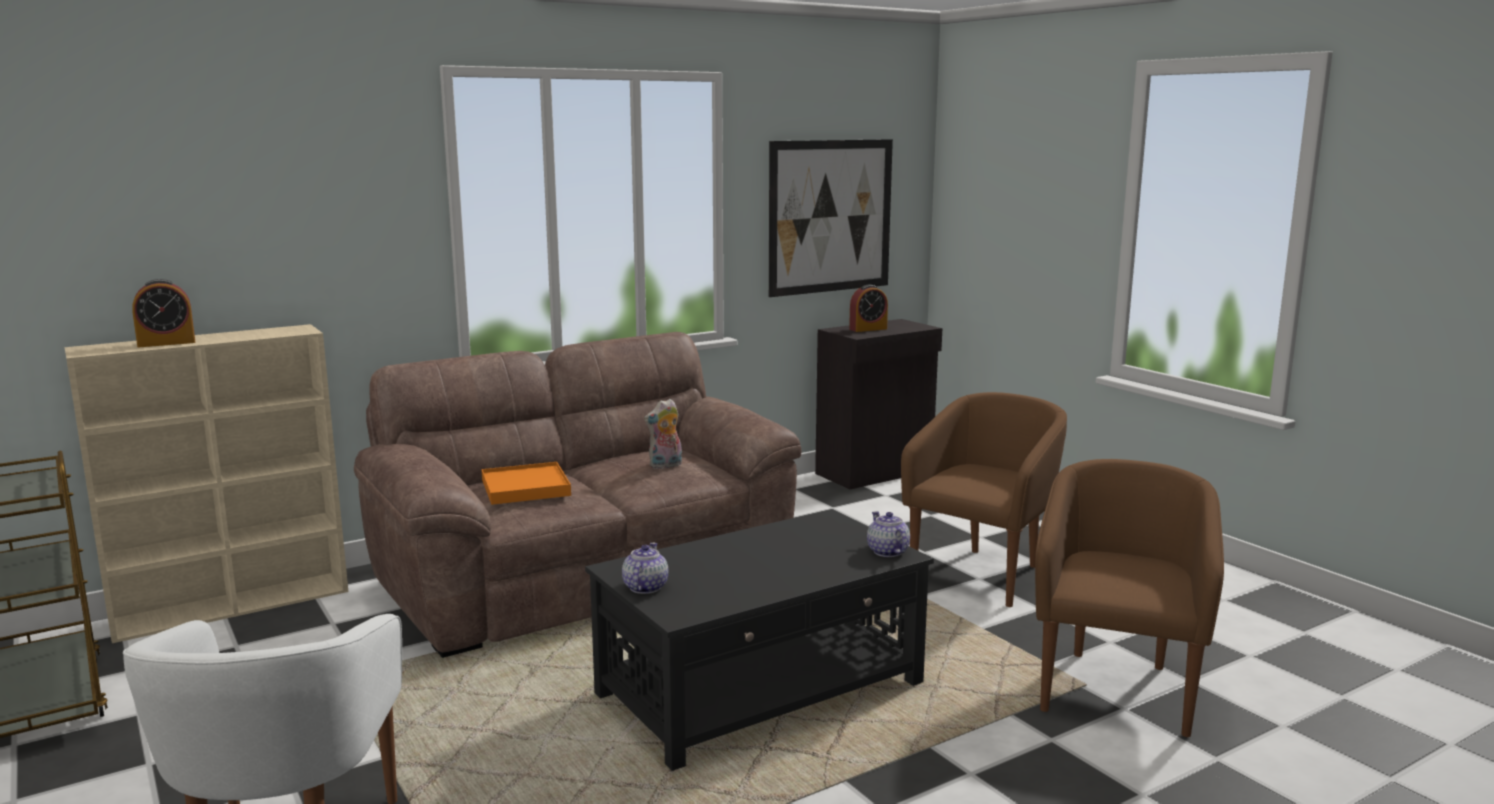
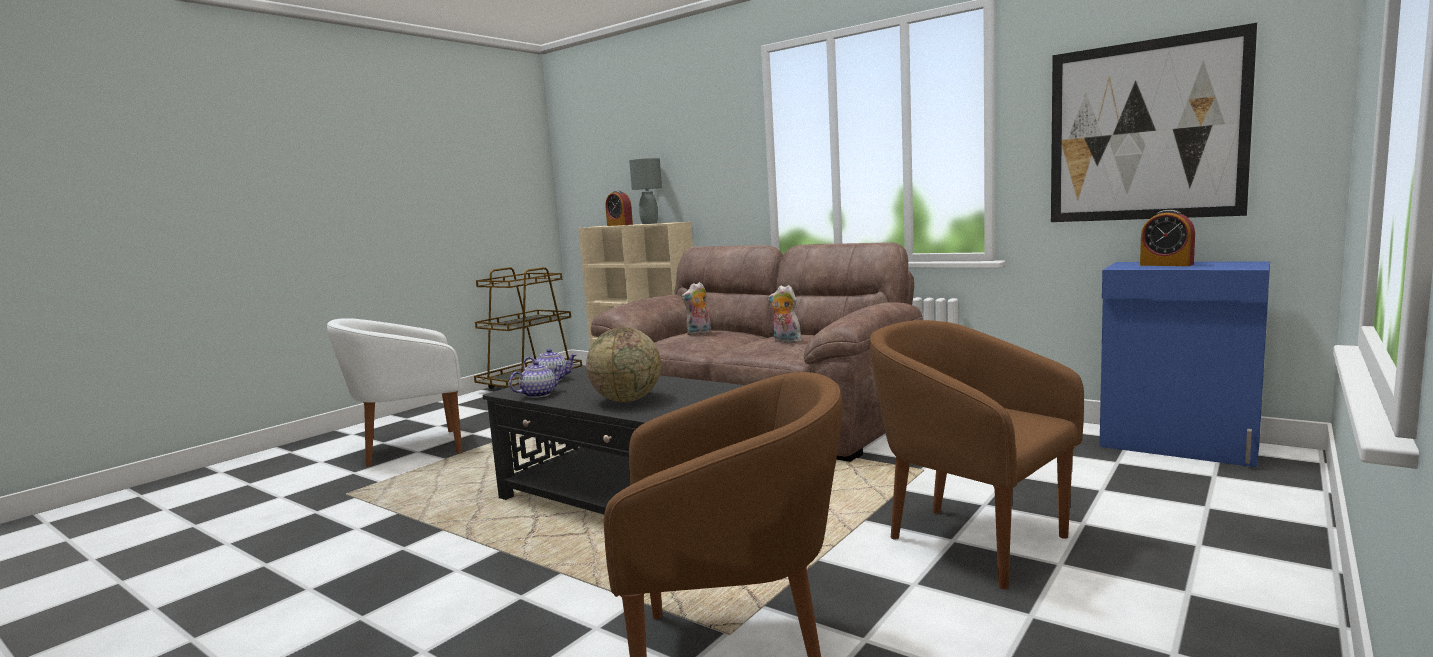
camera: 70 degrees right, 5 degrees down
(231, 334) = (649, 223): none -> grey table lamp
(525, 488) = (699, 333): orange tray -> plush toy
(816, 561) = (627, 400): none -> globe
(876, 472) = (1179, 446): black cabinet -> blue cabinet
(887, 551) = (666, 412): teapot -> teapot (538, 394)
(983, 574) = (969, 540): brown armchair -> brown armchair turned 150 degrees counterclockwise

